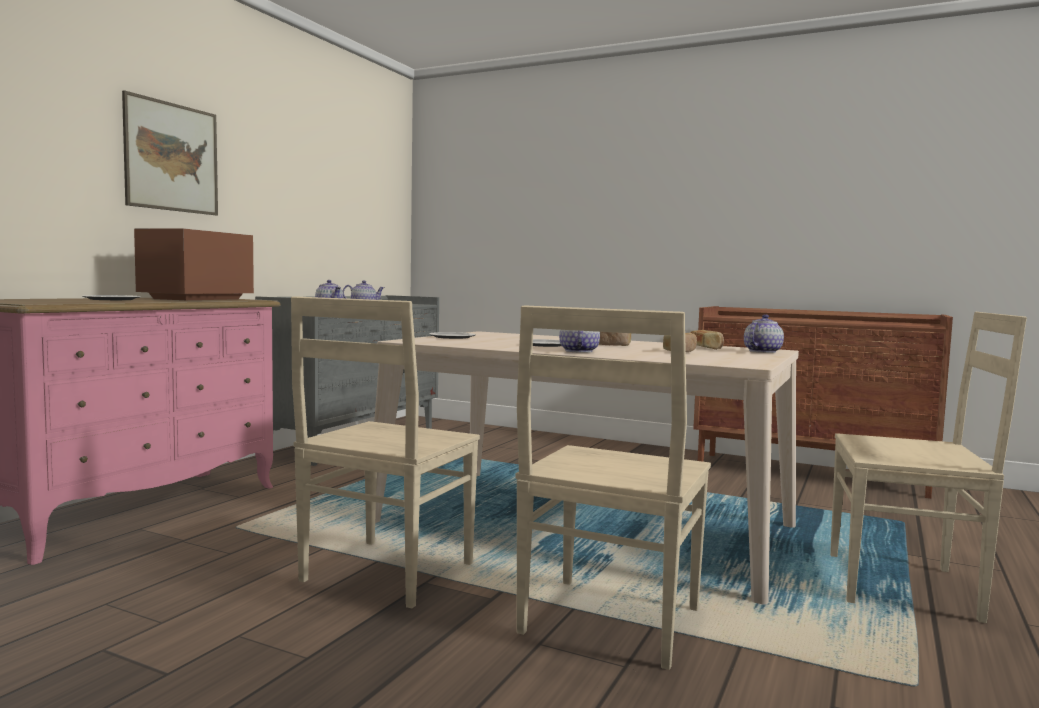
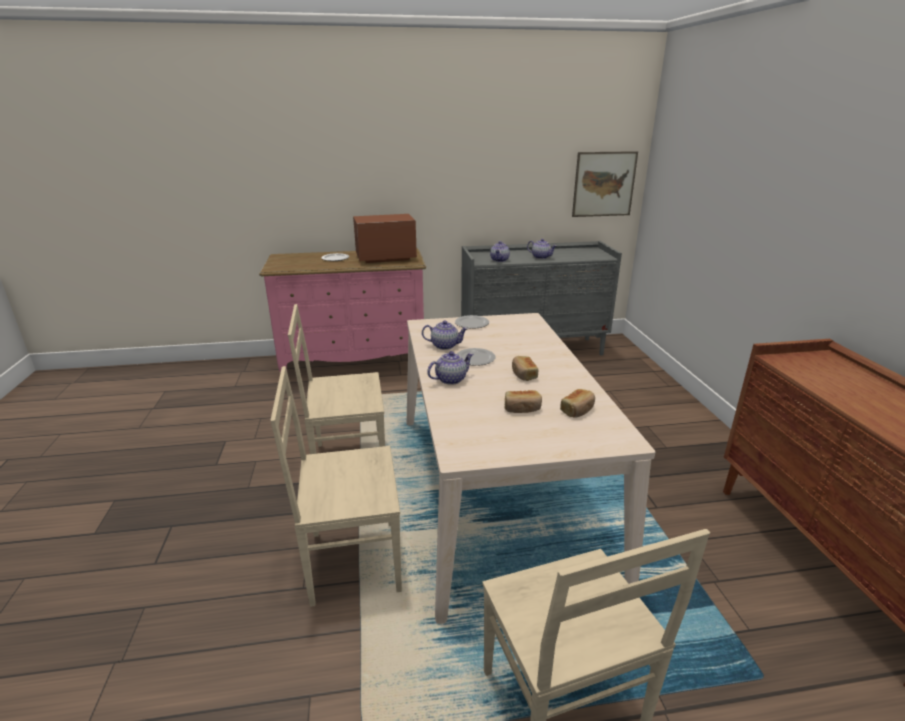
camera: 55 degrees right, 20 degrees up
(172, 157) = (400, 159): picture -> picture (604, 184)
(762, 351) = (596, 438): teapot -> teapot (445, 345)

